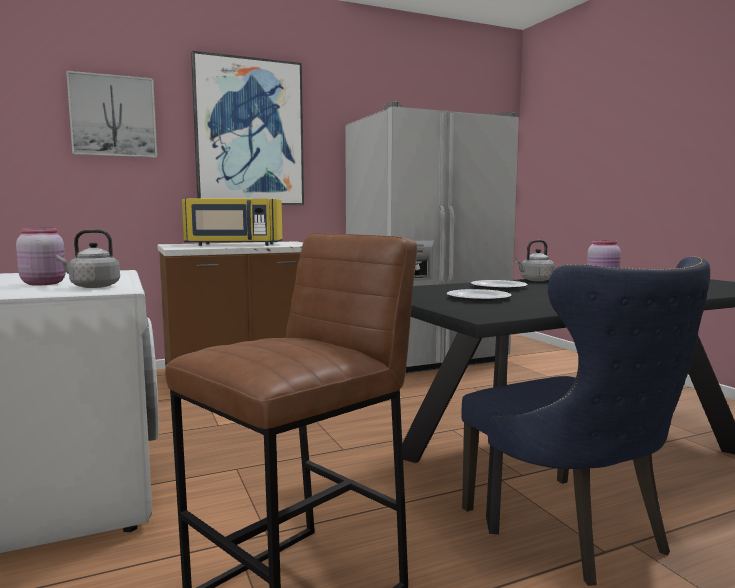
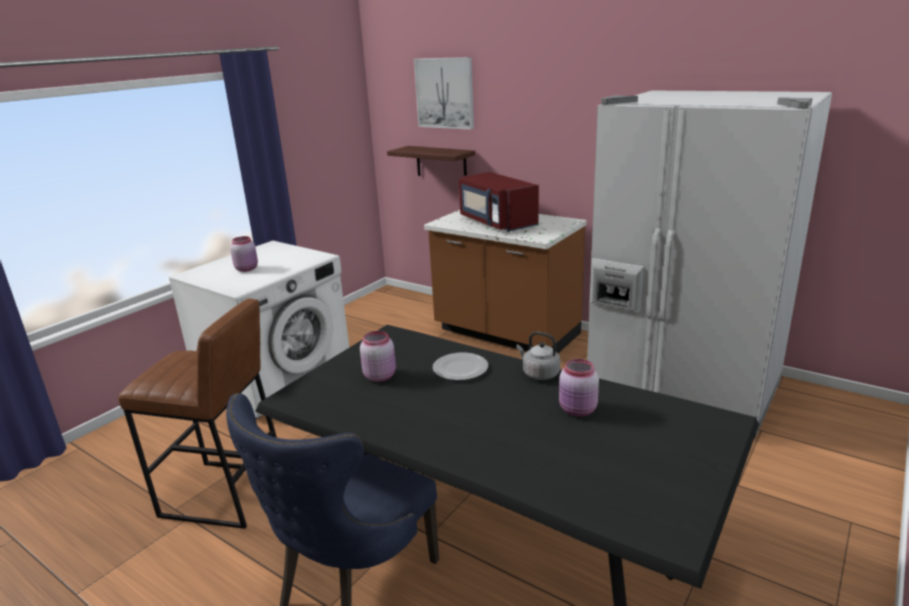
camera: 60 degrees right, 15 degrees up
(92, 286) = (245, 281): grey kettle -> none
(106, 199) = (441, 163): none -> shelf
(234, 245) = (496, 222): yellow microwave -> red microwave
(249, 133) = (549, 103): picture -> none
(477, 298) = (380, 375): plate -> pink jar

